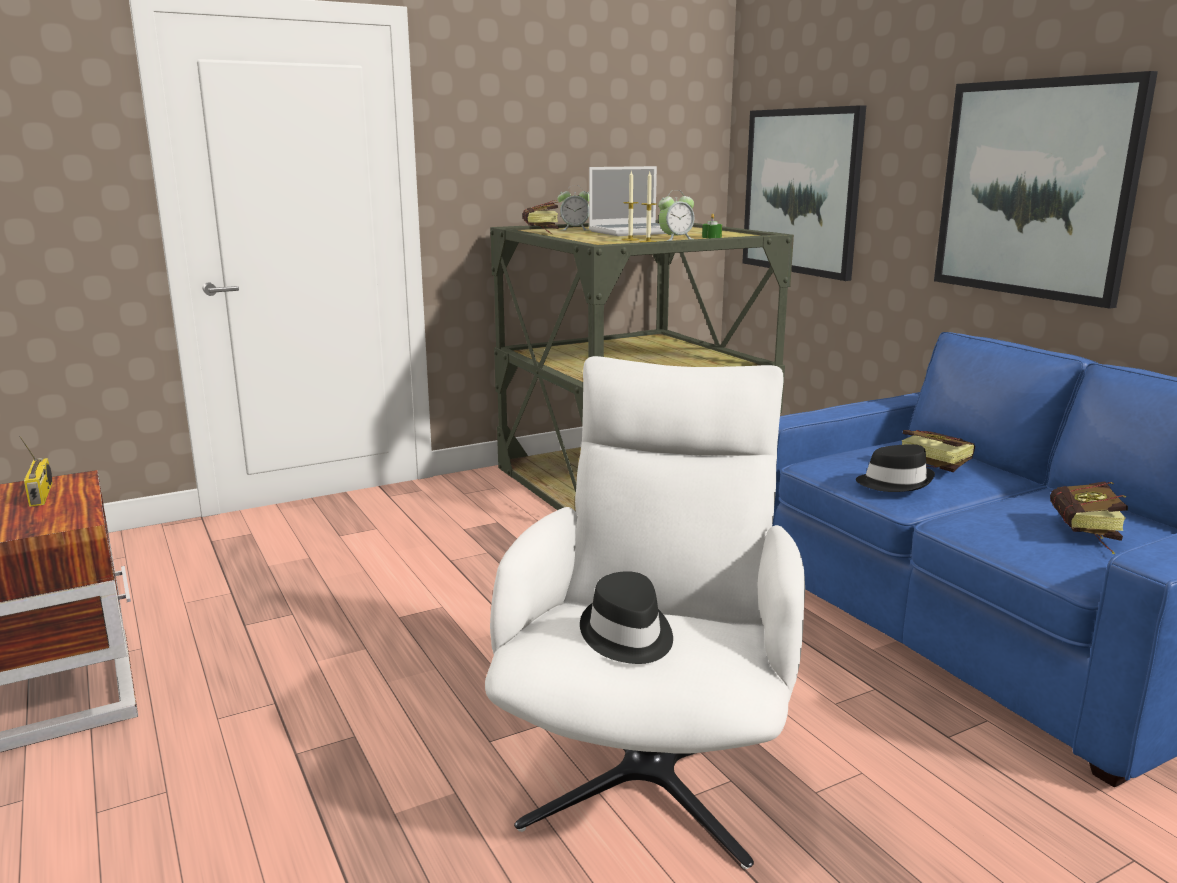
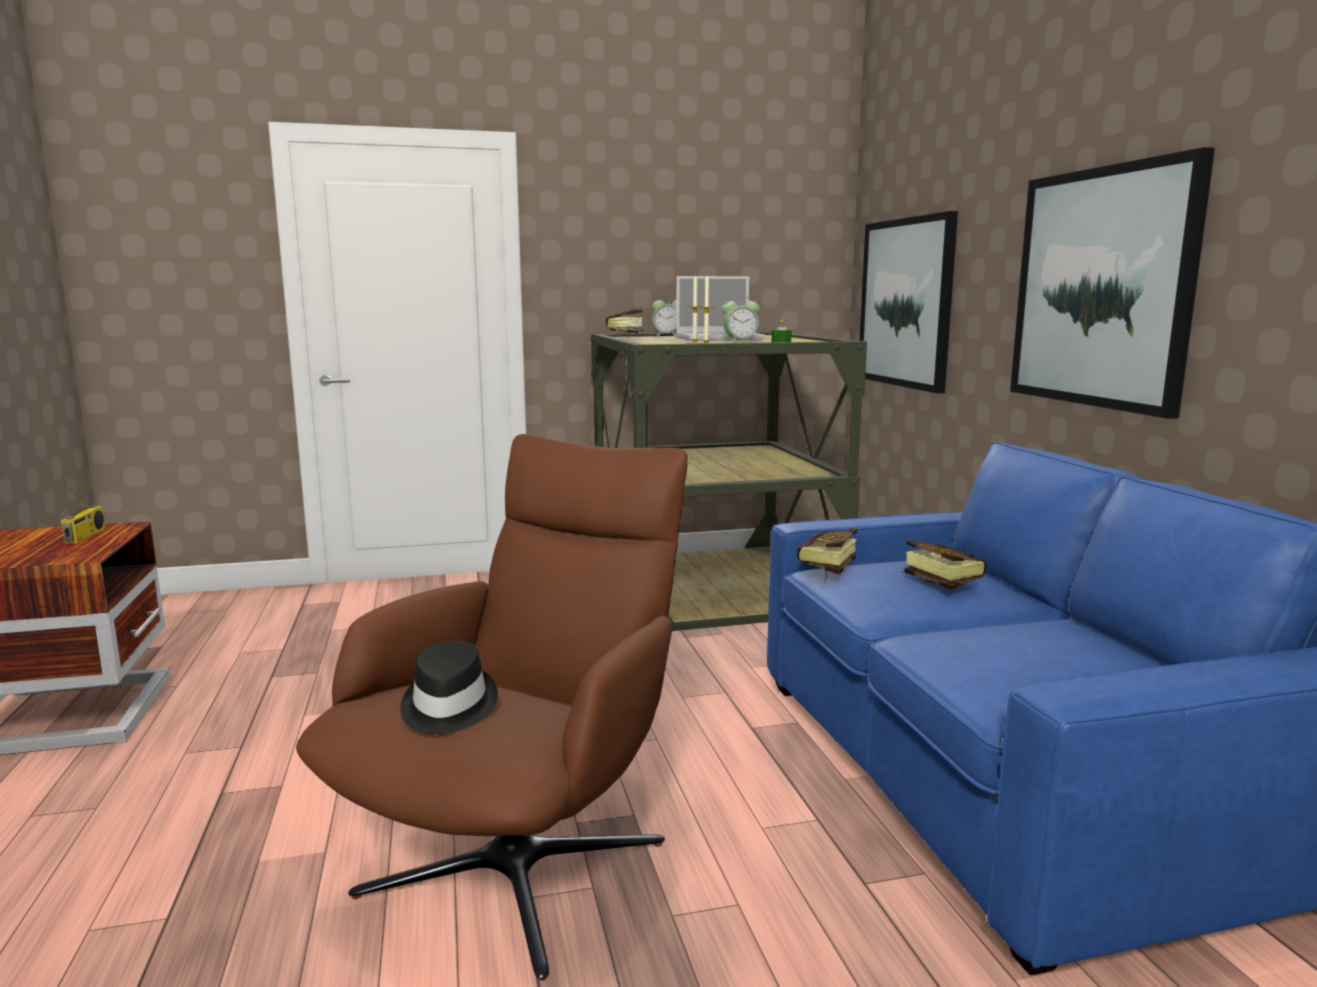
camera: 15 degrees right, 5 degrees down
(651, 770) = (521, 863): white armchair -> brown armchair
(895, 482) = (880, 595): black hat -> none
(1086, 535) = (1049, 667): book -> book (825, 571)

